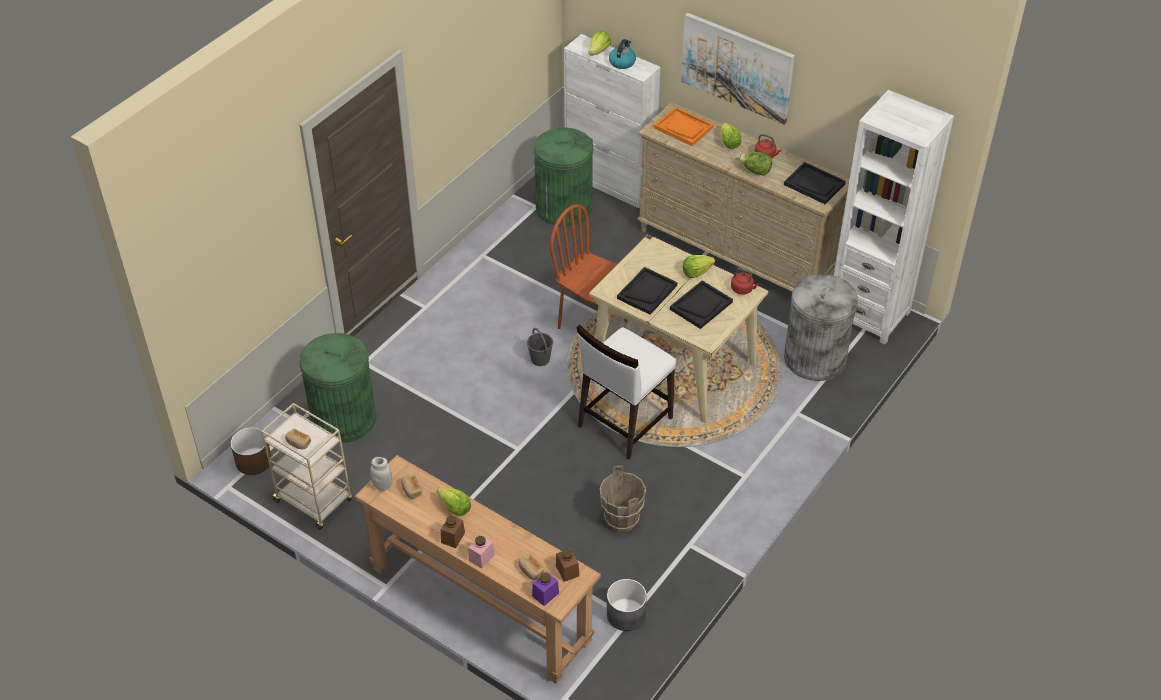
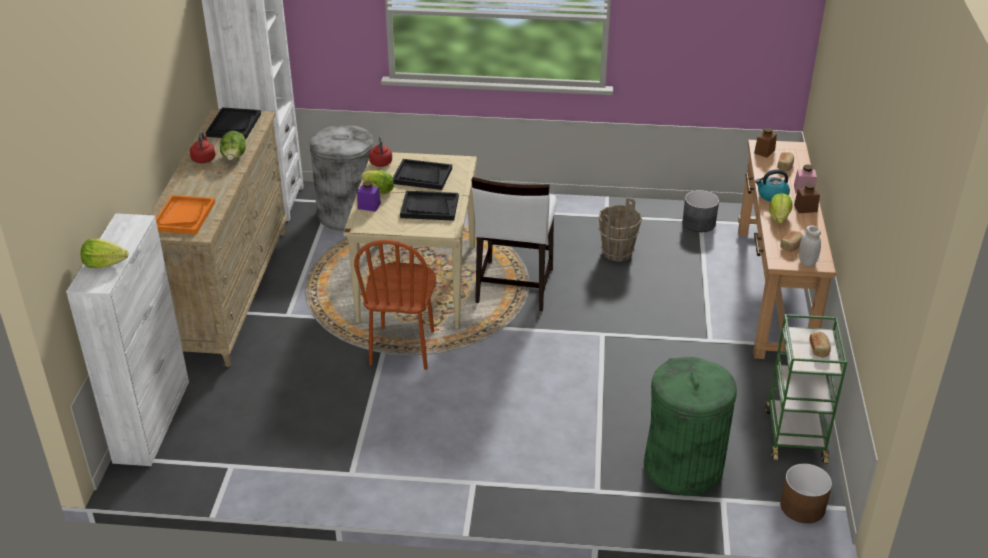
camera: 120 degrees left, 10 degrees down
(314, 501) = (794, 434): beige cart -> green cart
(540, 359) = (480, 364): grey bucket -> none
(545, 594) = (795, 153): purple jar -> purple jar (369, 206)
(564, 207) = (220, 441): green trash can -> none
(622, 62) = (120, 240): kettle -> kettle (772, 195)
(624, 422) = (513, 286): white chair -> white chair turned 90 degrees clockwise
(729, 143) = (194, 183): lettuce -> none
(737, 67) = (142, 117): picture -> none

